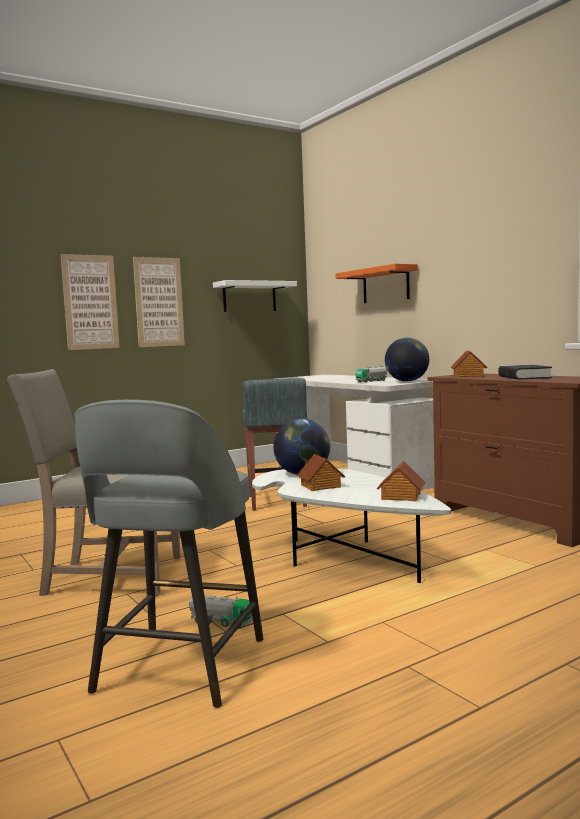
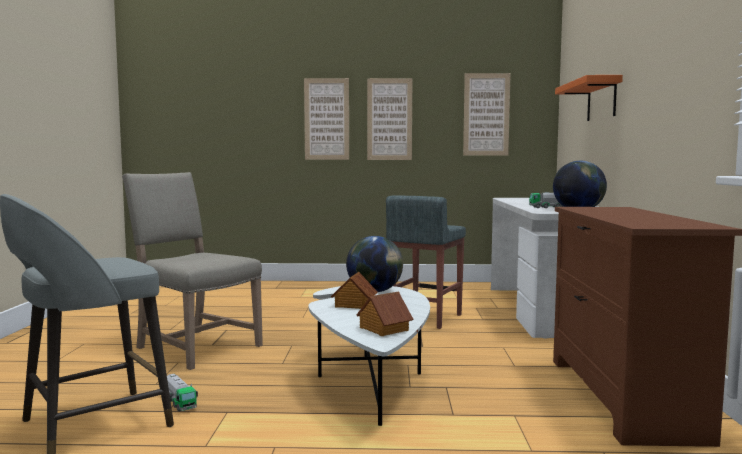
camera: 35 degrees right, 0 degrees up
(249, 297) = (486, 114): white shelf -> picture
(468, 376) = (596, 209): toy house -> none
(524, 377) = (636, 216): black book -> none

